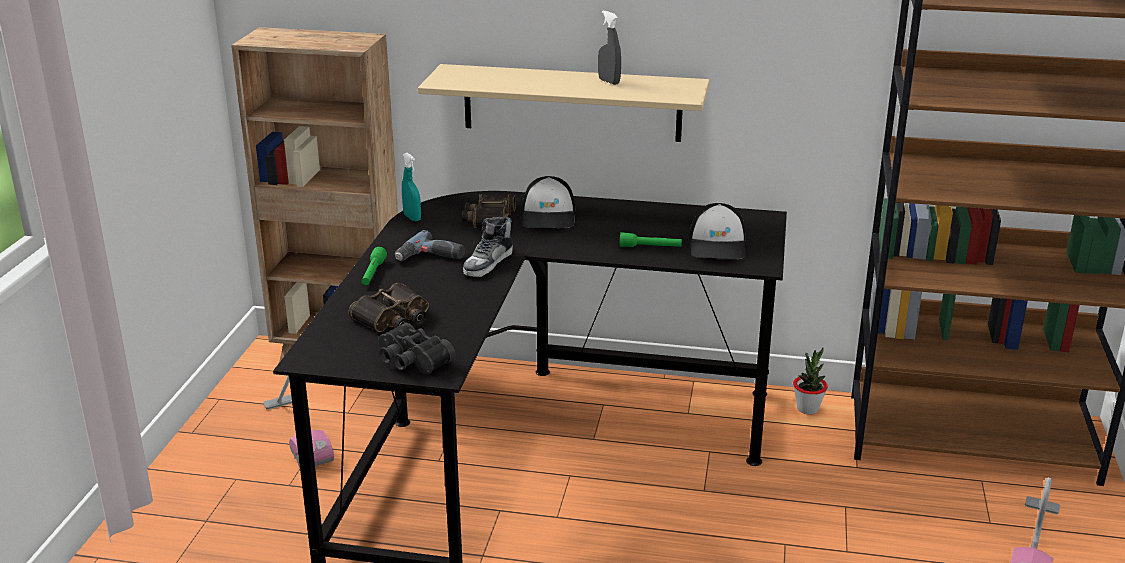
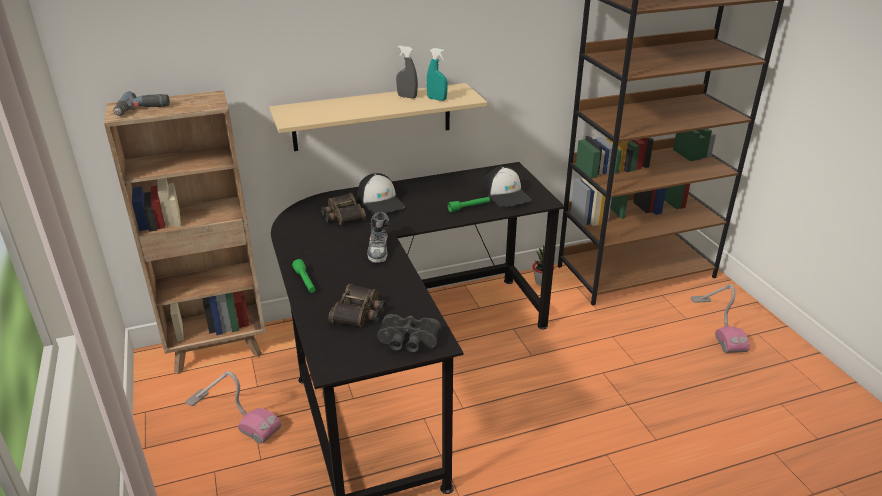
camera: 30 degrees left, 5 degrees up
(412, 217) = (286, 229): turquoise spray bottle -> turquoise spray bottle (437, 99)
(430, 257) = (333, 256): power drill -> power drill (142, 110)

